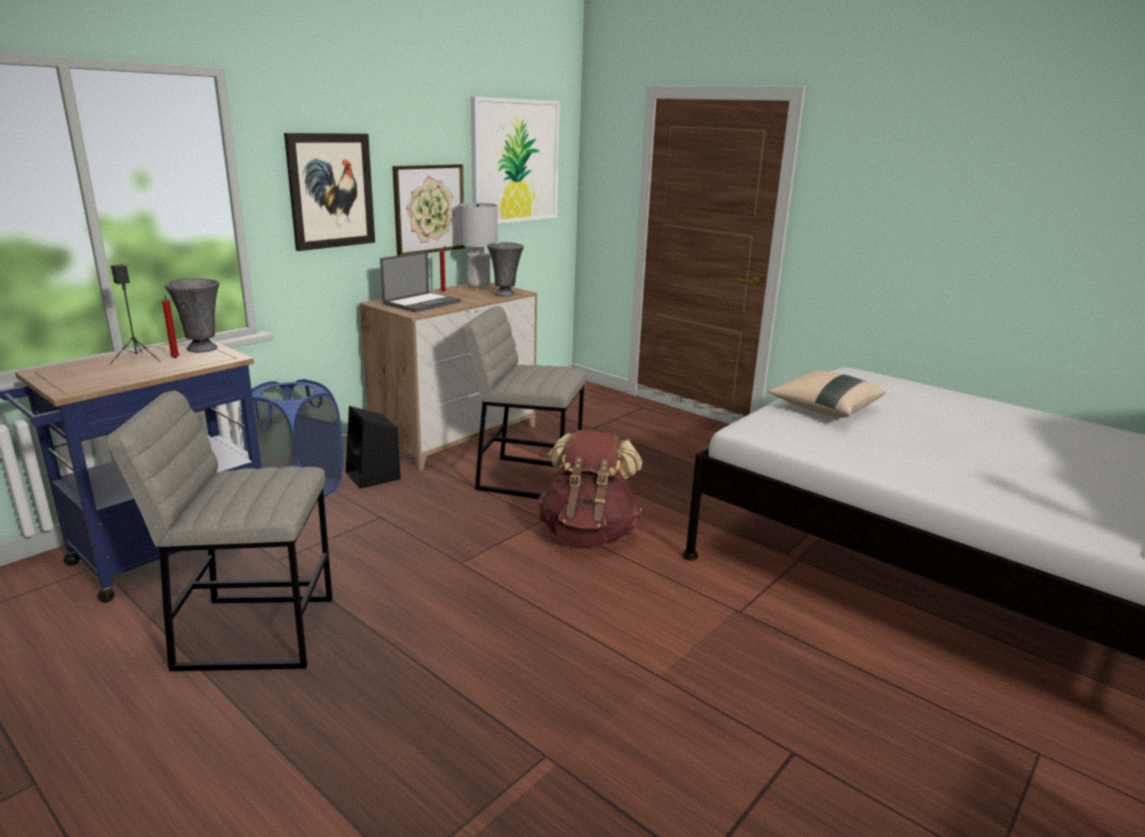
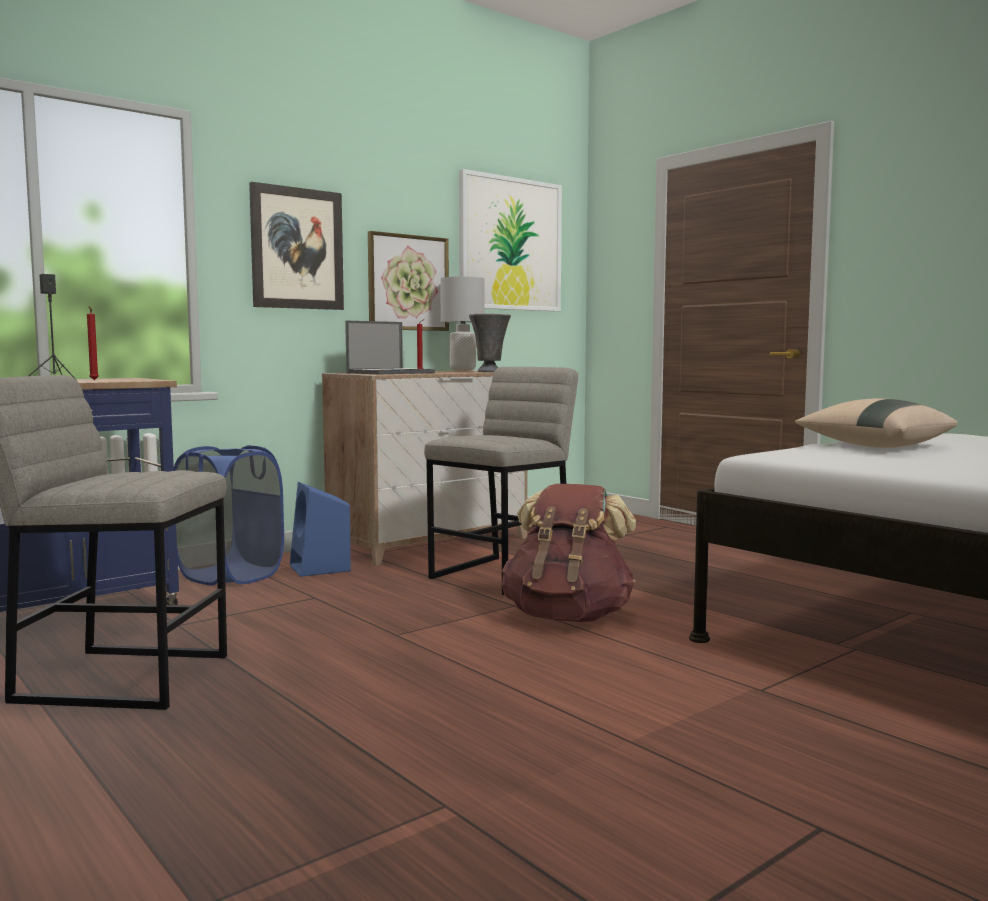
camera: 10 degrees right, 15 degrees down
(202, 348) = (128, 379): grey vase -> none
(374, 476) = (320, 568): black speaker -> blue speaker
(526, 478) = (502, 574): grey chair -> grey chair turned 105 degrees clockwise

